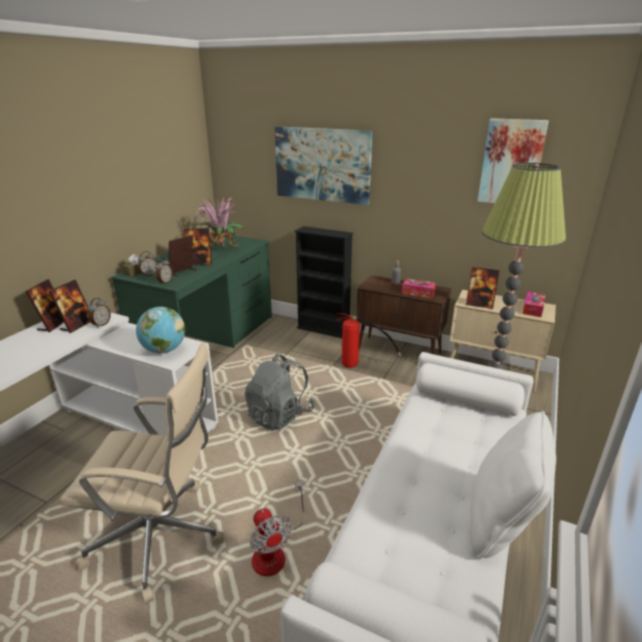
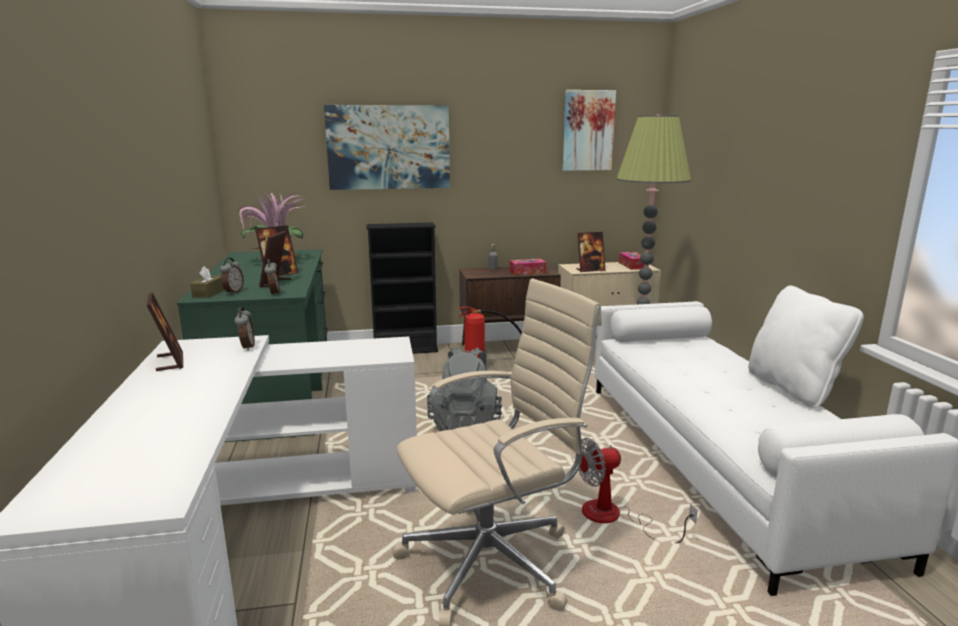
camera: 35 degrees left, 10 degrees down
(77, 325) = (211, 355): picture frame -> none
(164, 350) = (371, 352): globe -> none
(275, 550) = (614, 518): fan -> fan turned 135 degrees clockwise

